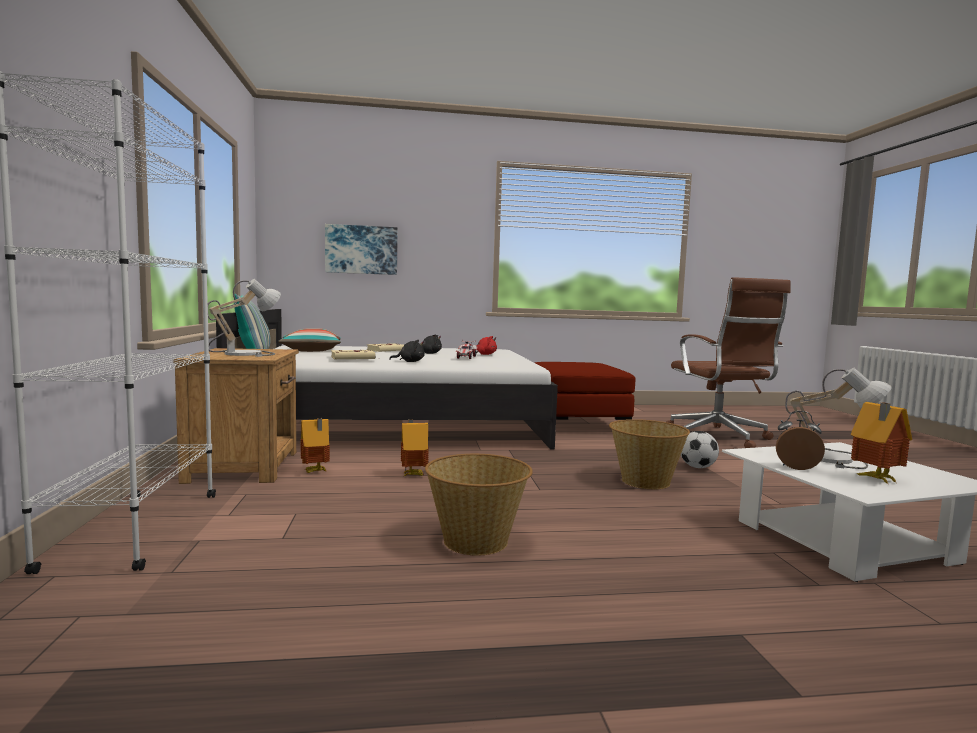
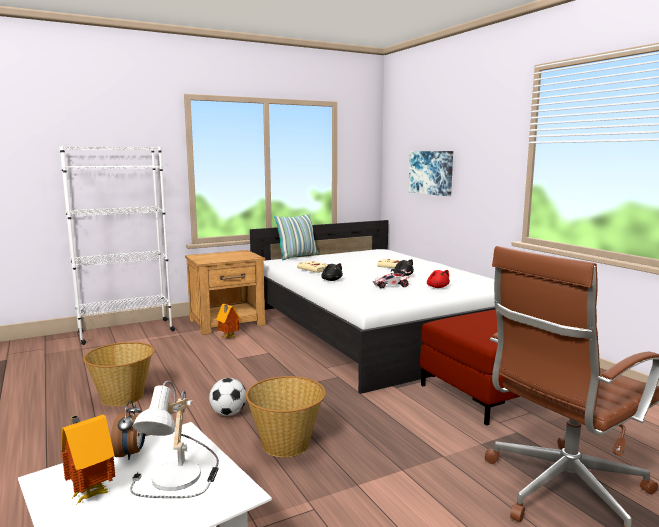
camera: 70 degrees right, 5 degrees up
(244, 353) = (223, 256): table lamp -> none
(311, 350) = (354, 257): pillow -> none
(413, 474) = (240, 360): toy house -> none
(697, 467) = (368, 473): football -> football (228, 413)

